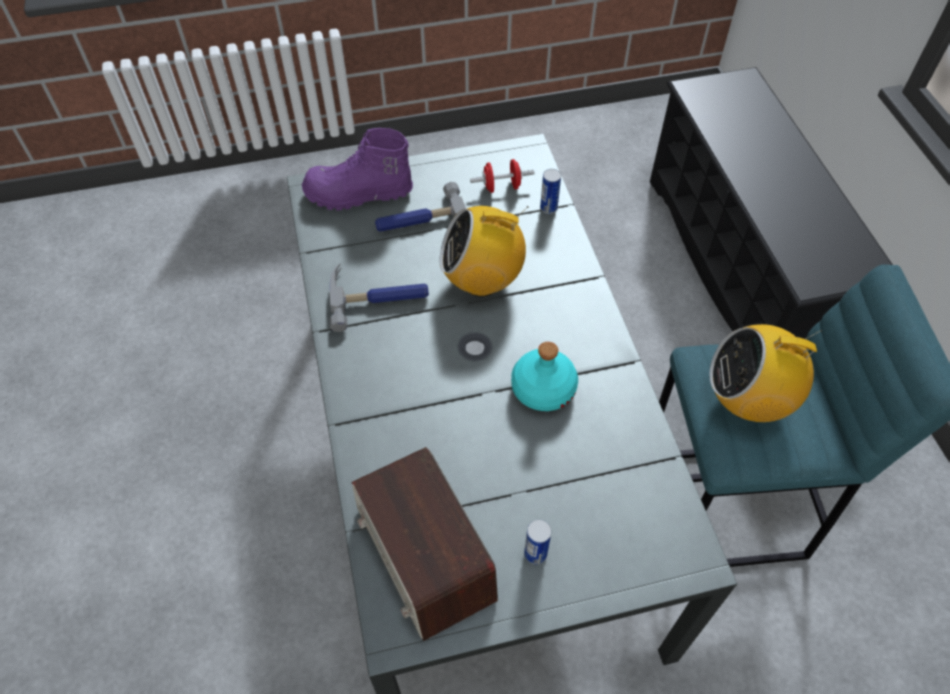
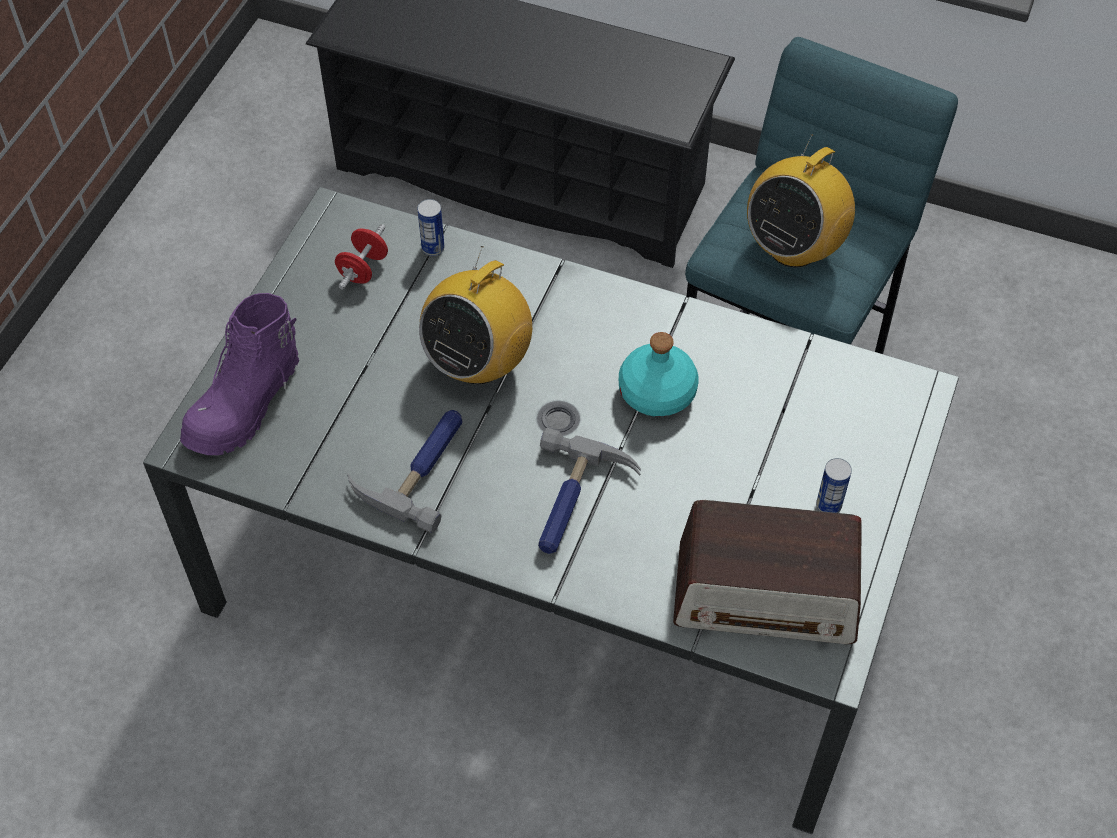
camera: 55 degrees left, 0 degrees up
(422, 224) = (351, 370): hammer -> hammer (574, 502)

